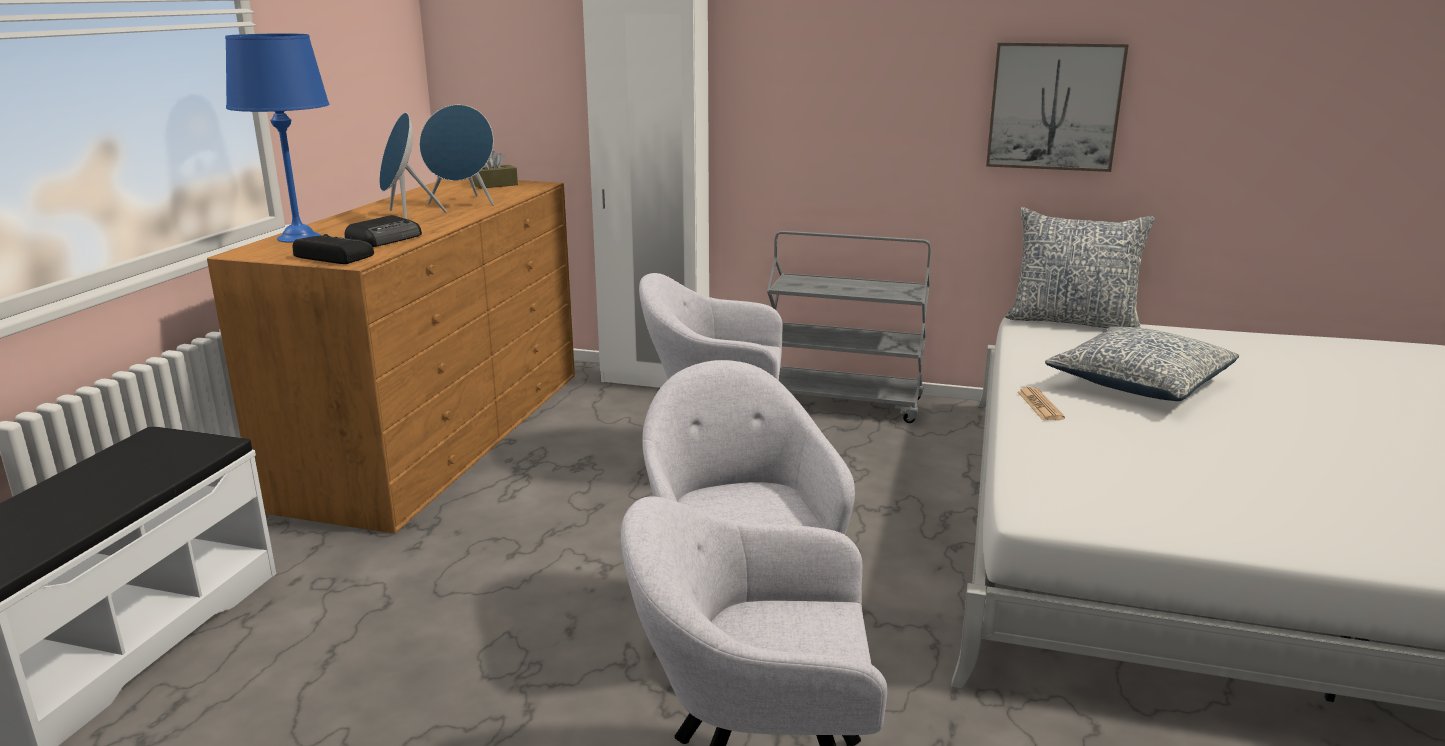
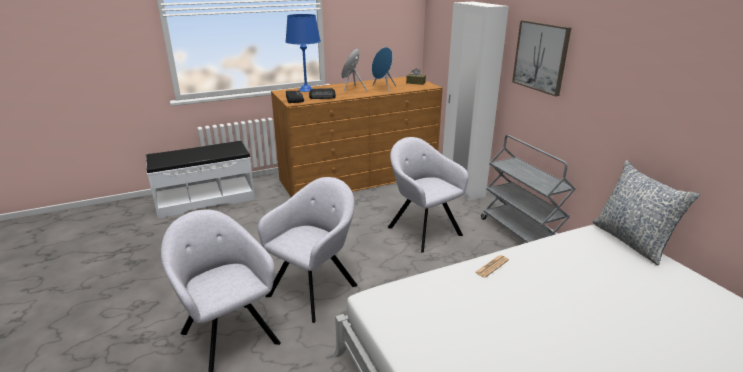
camera: 50 degrees right, 5 degrees up
(1054, 106) = (665, 101): picture -> picture (541, 57)
(1139, 383) = (574, 286): pillow -> none

